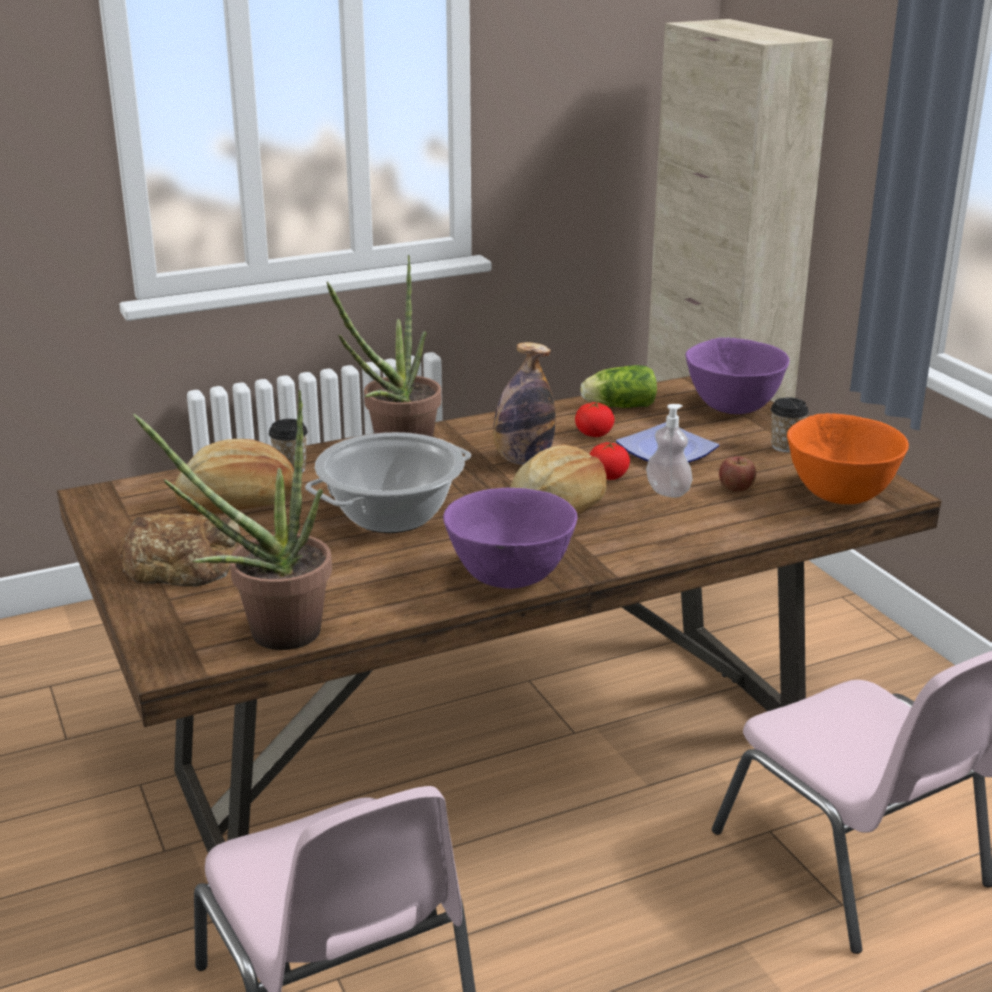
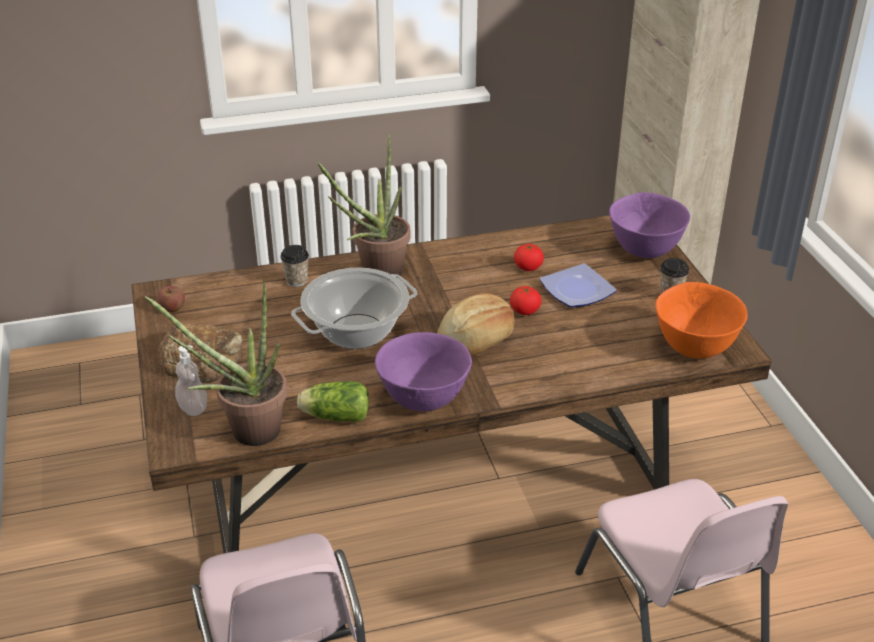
camera: 10 degrees right, 10 degrees up
(238, 503) = (252, 309): bread -> none
(523, 460) = (467, 288): bottle -> none
(617, 406) = (555, 240): lettuce -> lettuce (334, 416)
(668, 491) = (564, 330): soap dispenser -> soap dispenser (193, 408)
(736, 487) = (617, 332): apple -> apple (172, 308)

